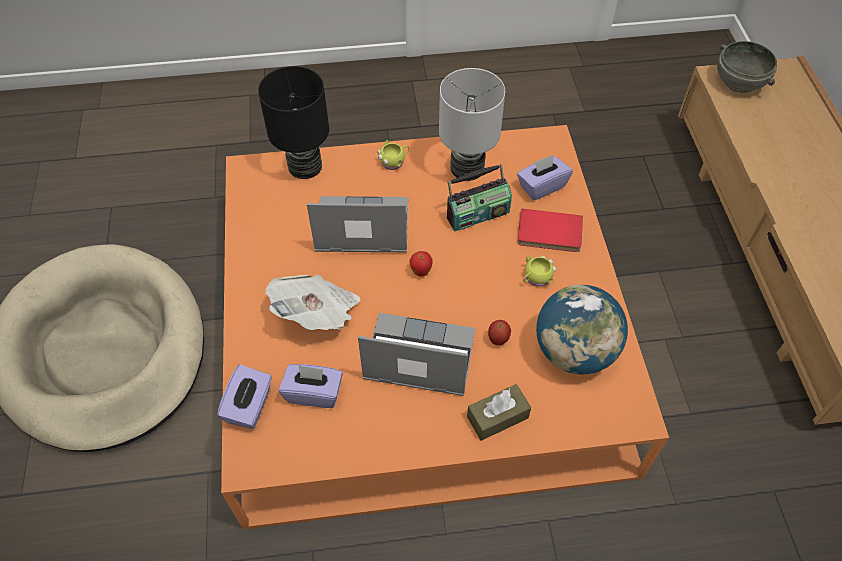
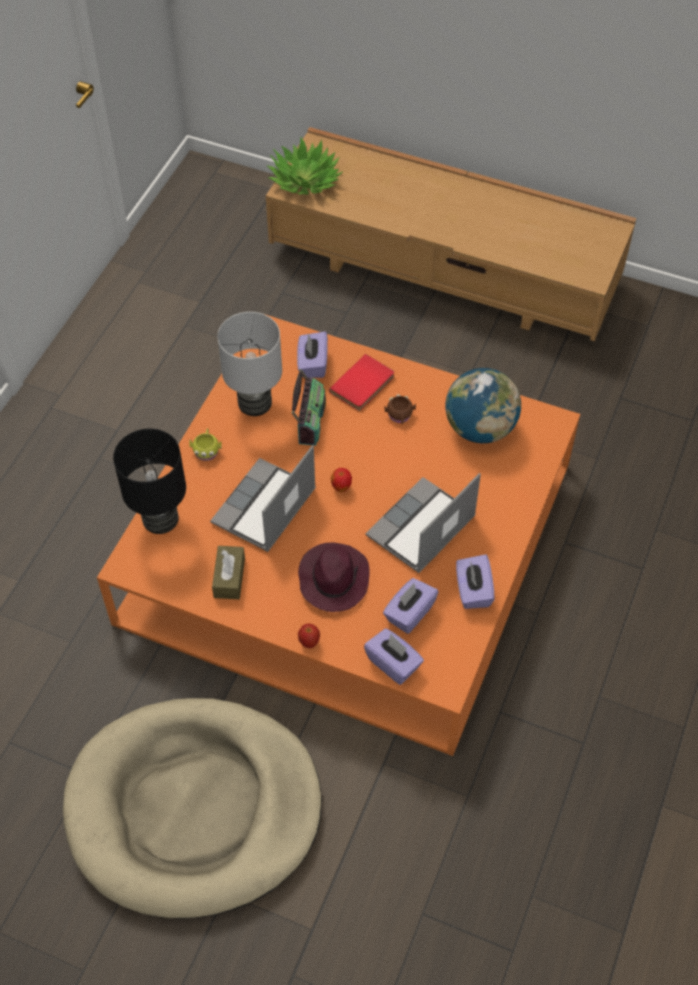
camera: 60 degrees left, 0 degrees up
(317, 313) = (333, 578): newspaper -> purple hat
(372, 437) = (473, 591): none -> purple tissue box
(497, 417) = (504, 503): brown tissue box -> brown tissue box (229, 578)
(498, 340) = (439, 469): apple -> apple (309, 642)
(536, 278) = (400, 416): yellow mug -> brown mug
(740, 82) = (305, 180): grey bowl -> potted plant

